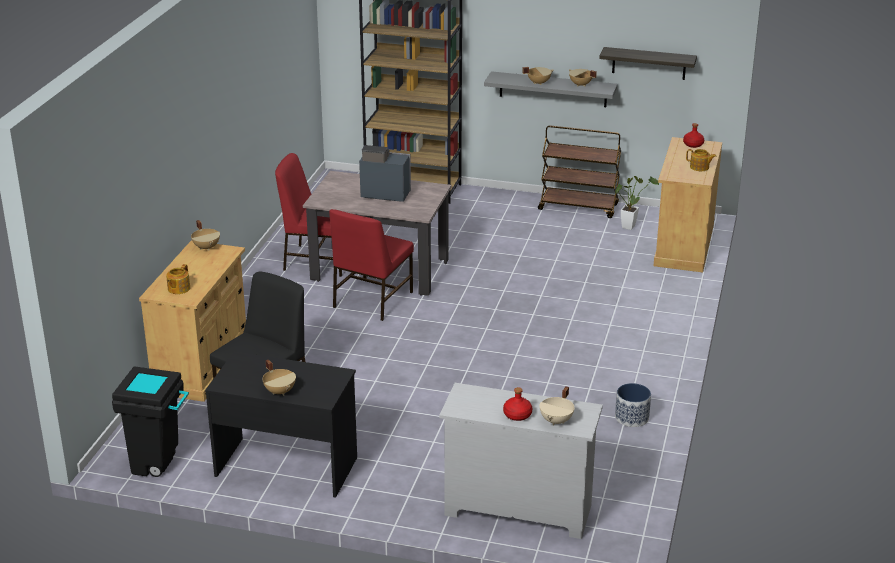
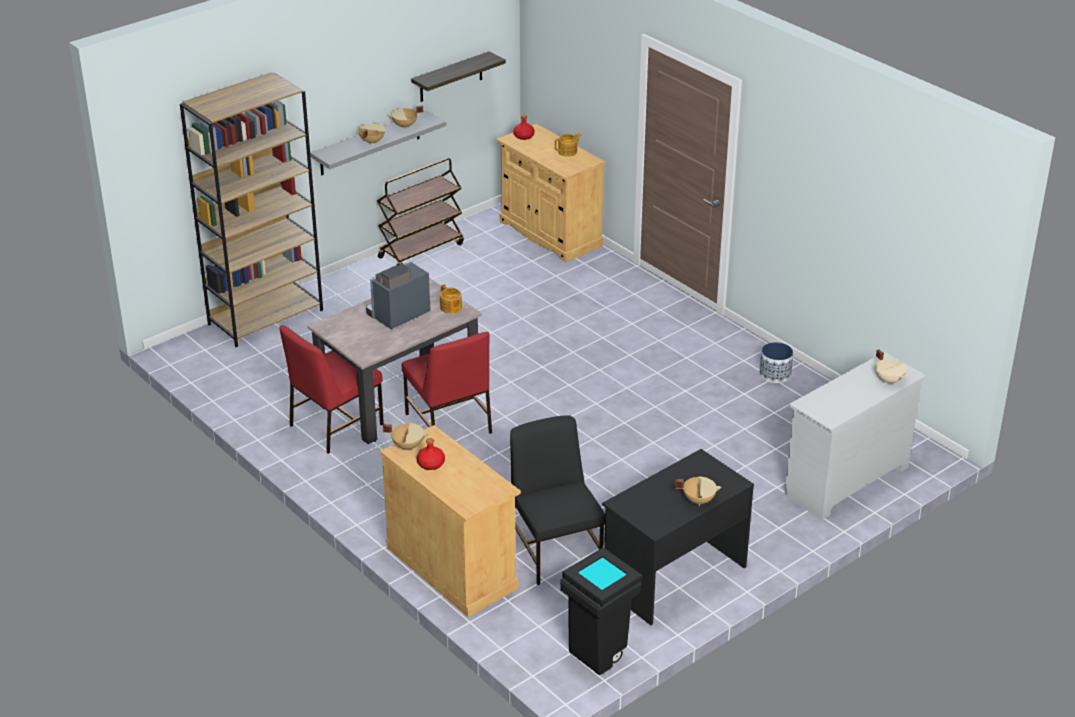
camera: 55 degrees left, 5 degrees up
(178, 289) = (474, 490): teapot -> teapot (451, 308)
(517, 415) = (865, 394): red bottle -> red bottle (430, 464)
(629, 226) = (486, 242): potted plant -> none

